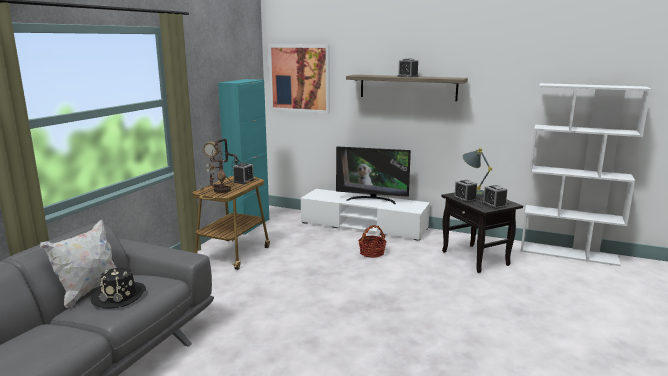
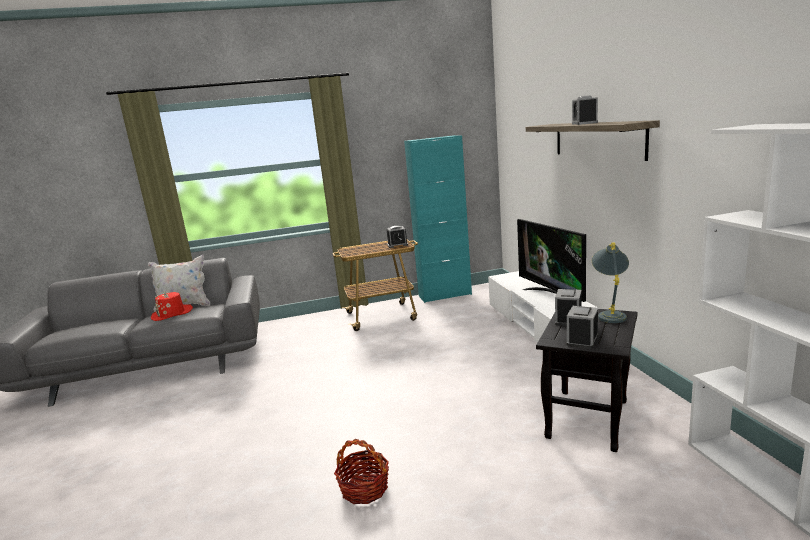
camera: 55 degrees right, 0 degrees up
(119, 296) = (172, 314): black hat -> red hat
(223, 191) = (358, 250): table lamp -> none
(299, 78) = (516, 132): picture -> none
(372, 253) = (483, 360): basket -> basket (364, 488)

